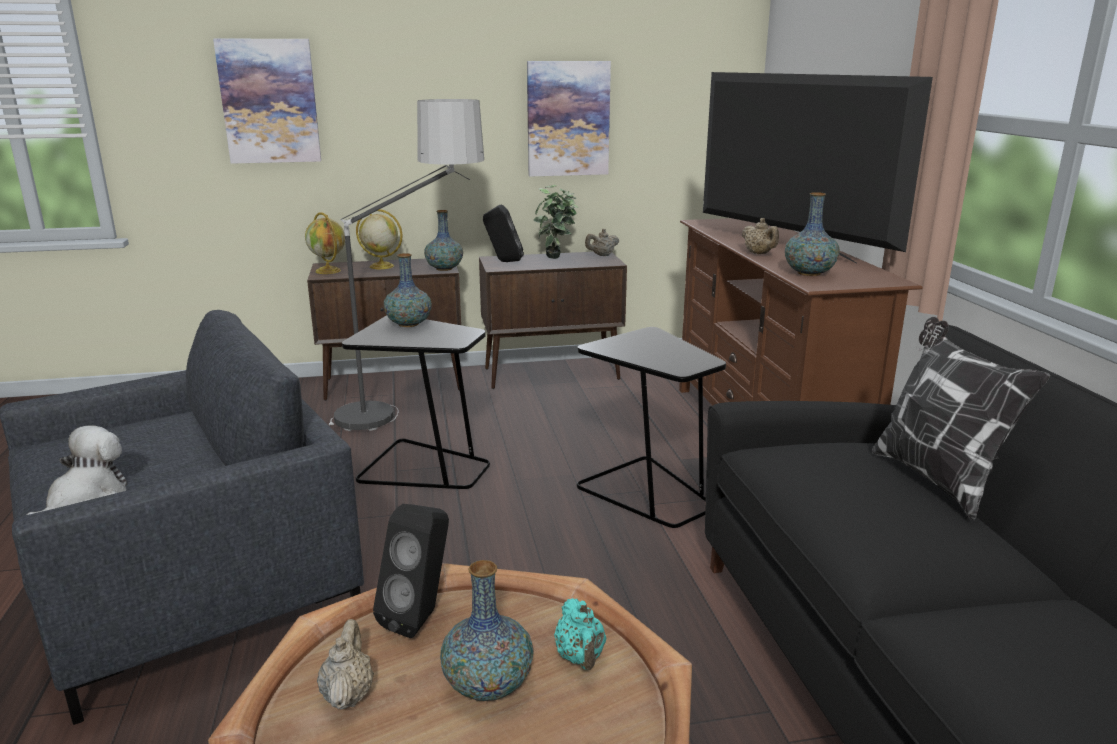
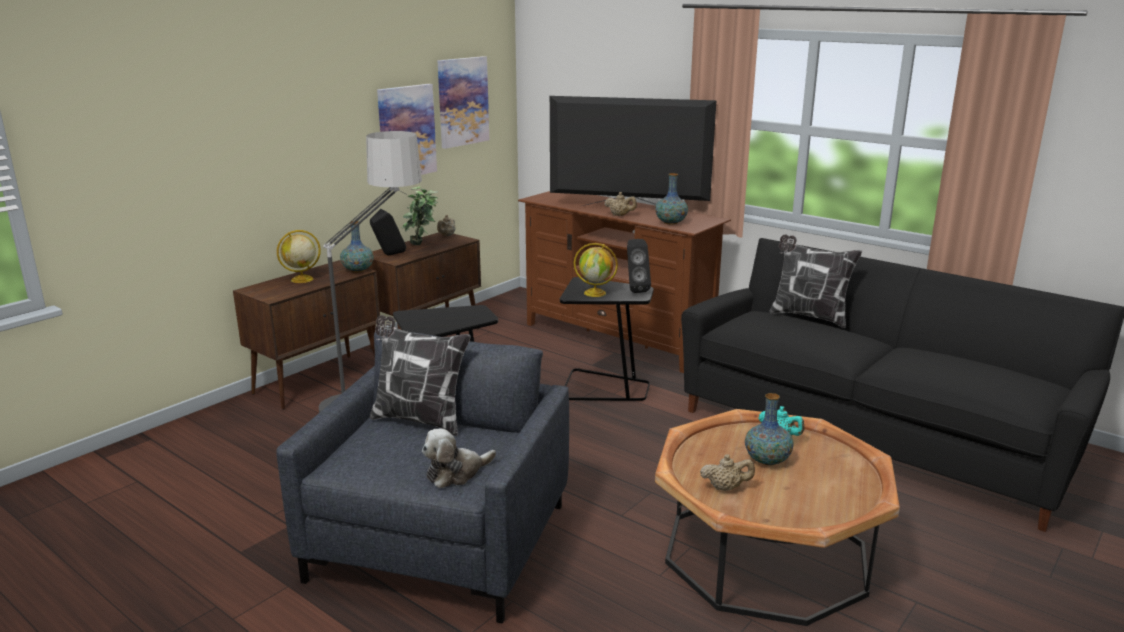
camera: 40 degrees left, 0 degrees up
(86, 500) = (456, 473): plush toy -> plush toy turned 105 degrees counterclockwise
(195, 429) = (419, 419): none -> pillow
(269, 101) = (186, 148): picture -> picture (462, 101)
(328, 271) = (267, 293): globe -> globe (595, 293)
(348, 694) = (726, 488): beige teapot -> beige teapot turned 135 degrees clockwise
(408, 324) = (425, 314): vase -> none
(421, 617) = (696, 453): black speaker -> black speaker (635, 290)

